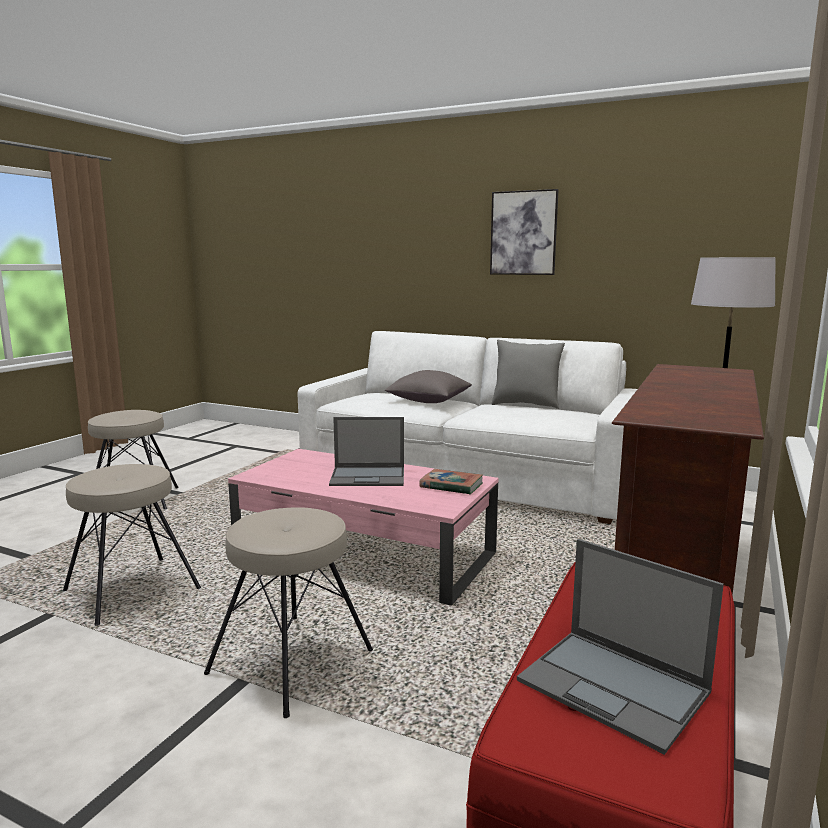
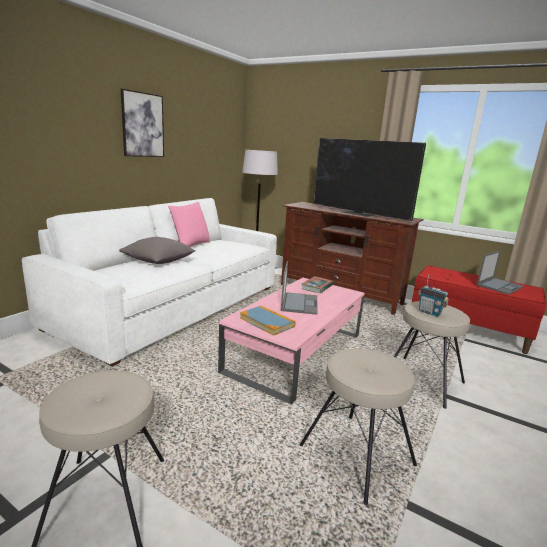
camera: 85 degrees left, 5 degrees up
(273, 517) = (429, 312): none -> radio
(296, 464) = (267, 322): none -> book
(526, 405) = (190, 246): grey pillow -> pink pillow
(676, 393) = (358, 213): none -> television

